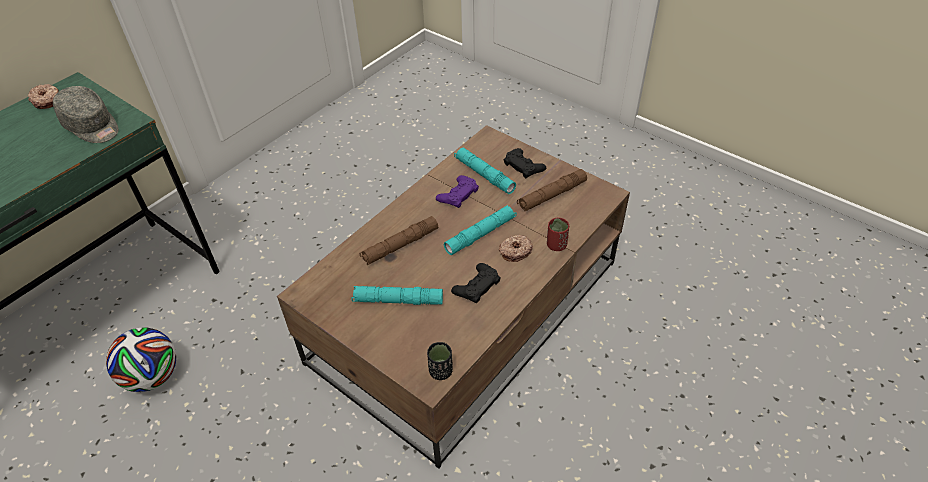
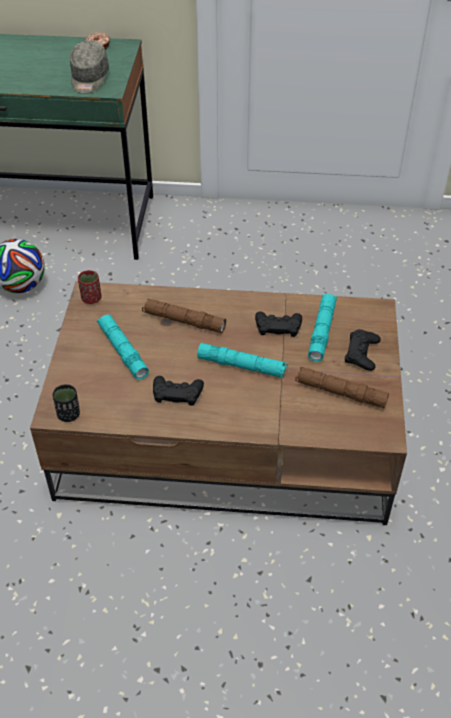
camera: 55 degrees right, 0 degrees up
(458, 195) = (278, 326): purple game controller -> black game controller
(515, 251) = (241, 399): donut -> none
(556, 245) = (275, 426): red cup -> red cup (91, 298)

